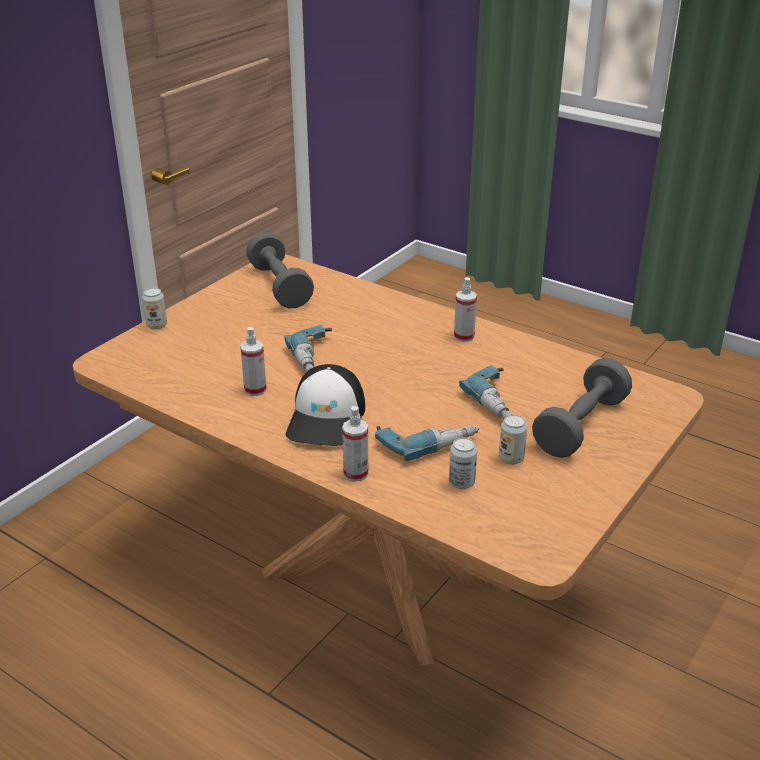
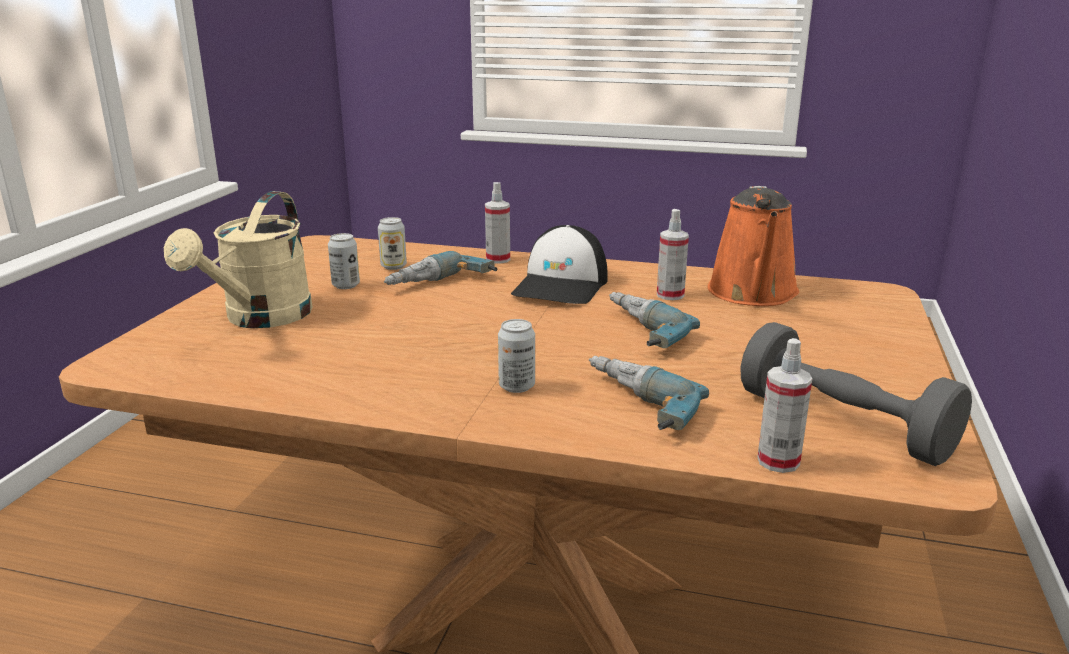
camera: 160 degrees right, 10 degrees down
(157, 325) = (906, 334): can -> can (517, 386)
(193, 378) = (753, 294): none -> orange watering can
(327, 419) = (562, 286): cap -> cap turned 150 degrees counterclockwise
(464, 336) = (442, 393): spray bottle -> spray bottle (778, 461)
(501, 403) = (363, 324): power drill -> power drill (631, 406)
(580, 426) = (260, 318): grey dumbbell -> beige watering can

